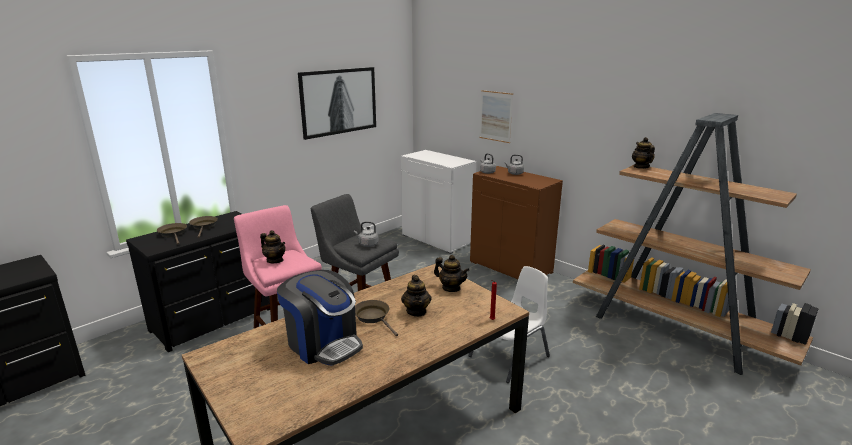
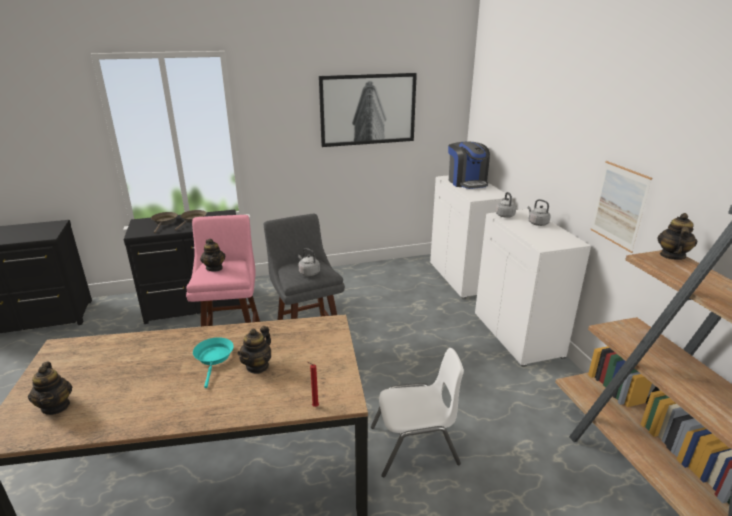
camera: 30 degrees right, 5 degrees up
(323, 343) = (144, 370): coffee machine -> coffee machine (467, 182)
(373, 317) = (214, 358): brown frying pan -> turquoise frying pan
(451, 288) = (322, 350): teapot -> teapot (56, 406)
(495, 116) = (536, 146): picture -> picture (619, 206)
(511, 267) = (518, 335): brown cabinet -> white cabinet

